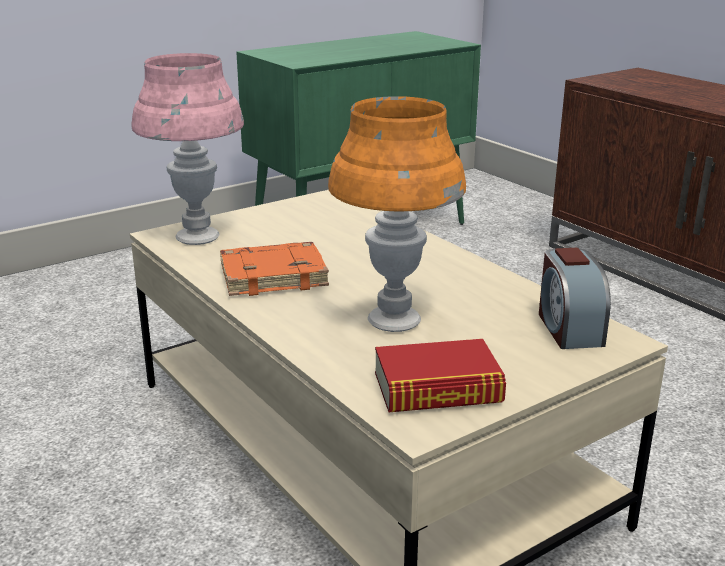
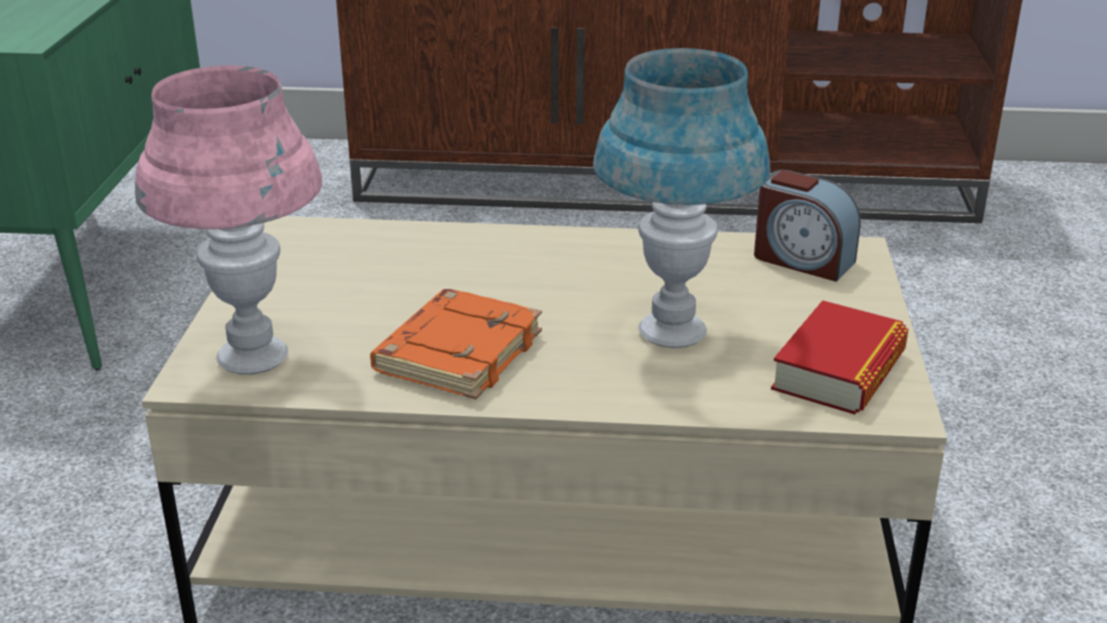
camera: 50 degrees left, 5 degrees up
(394, 321) = (672, 332): orange table lamp -> blue table lamp

